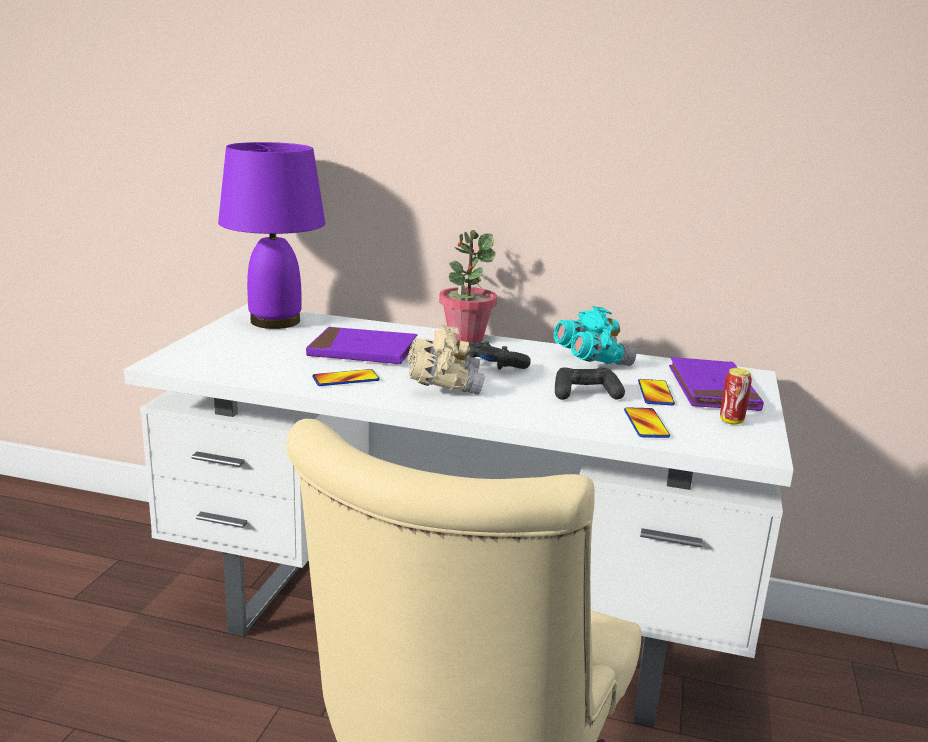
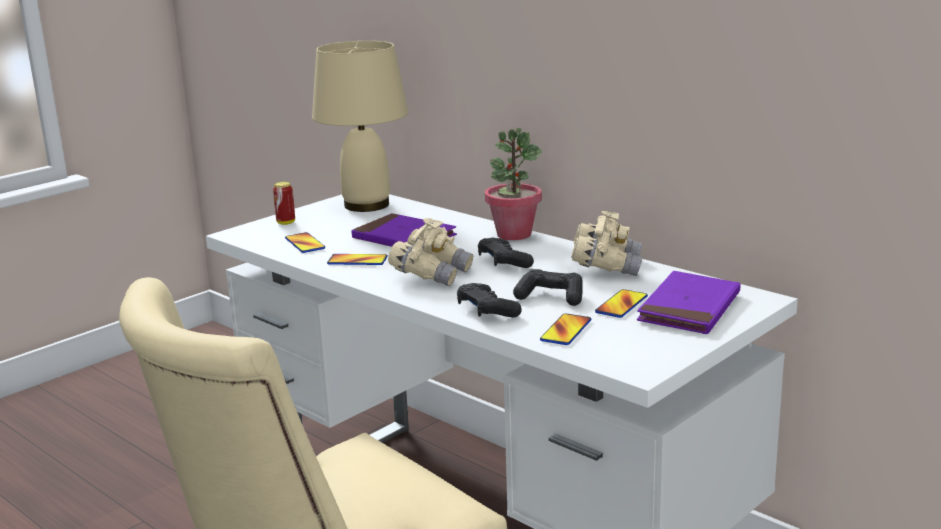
camera: 30 degrees right, 0 degrees up
(261, 367) = (304, 244): none -> phone
(275, 322) = (366, 205): purple table lamp -> beige table lamp
(548, 414) = (487, 310): none -> black game controller
(591, 361) = (606, 267): turquoise binoculars -> beige binoculars
(731, 421) = (658, 339): can -> can (286, 223)

